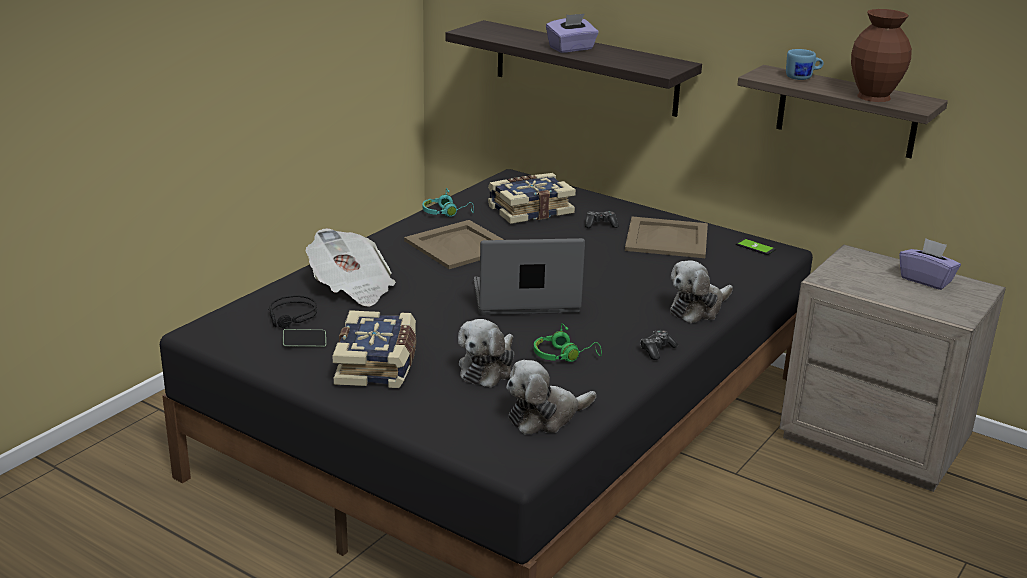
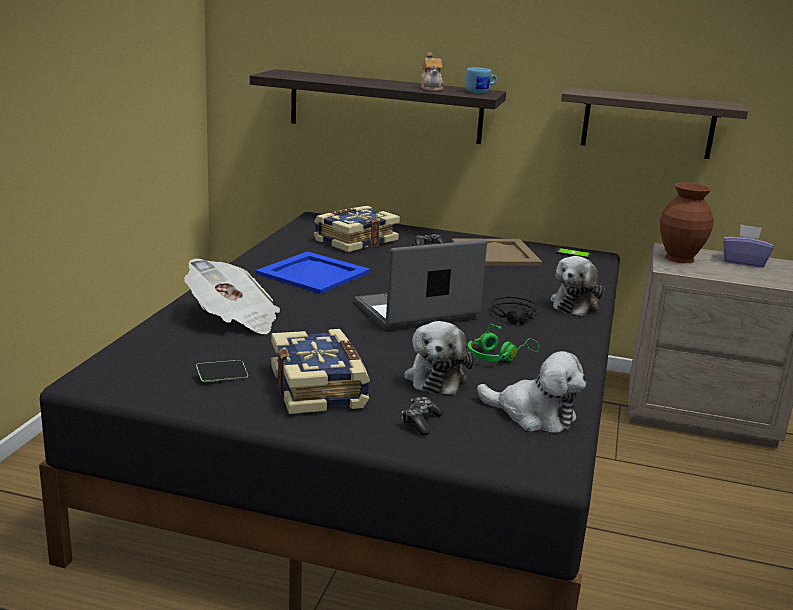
camera: 20 degrees left, 5 degrees down
(292, 317) = (189, 353): black headphones -> black headphones (516, 316)
(446, 213) = (278, 248): turquoise headphones -> none
(459, 245) = (313, 273): beige tray -> blue tray
(545, 417) = (533, 415): plush toy -> plush toy turned 105 degrees counterclockwise
(571, 49) = (382, 84): purple tissue box -> none
(617, 58) = (431, 89): none -> teapot
(657, 350) = (576, 342): game controller -> game controller (420, 422)
(803, 78) = (613, 93): blue mug -> blue mug (481, 92)
(874, 97) = (688, 102): brown vase -> brown vase (680, 259)

